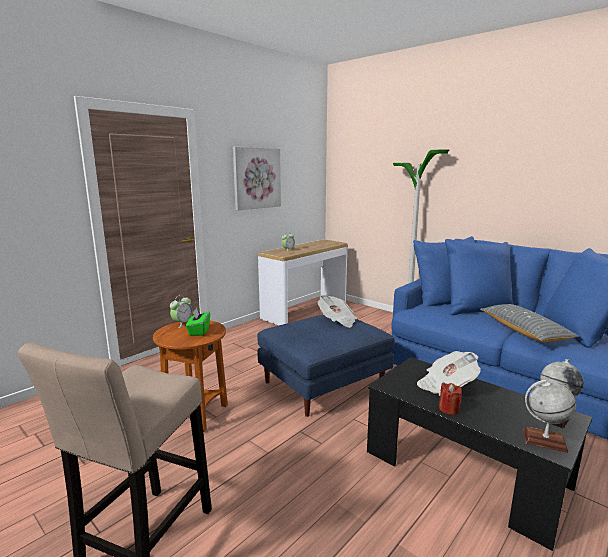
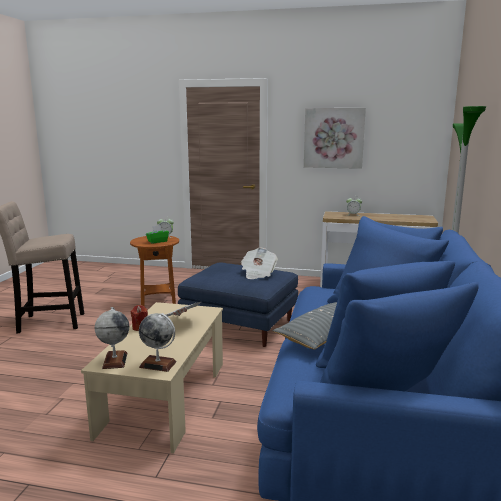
camera: 60 degrees right, 0 degrees up
(464, 469) = (165, 397): black coffee table -> beige coffee table

